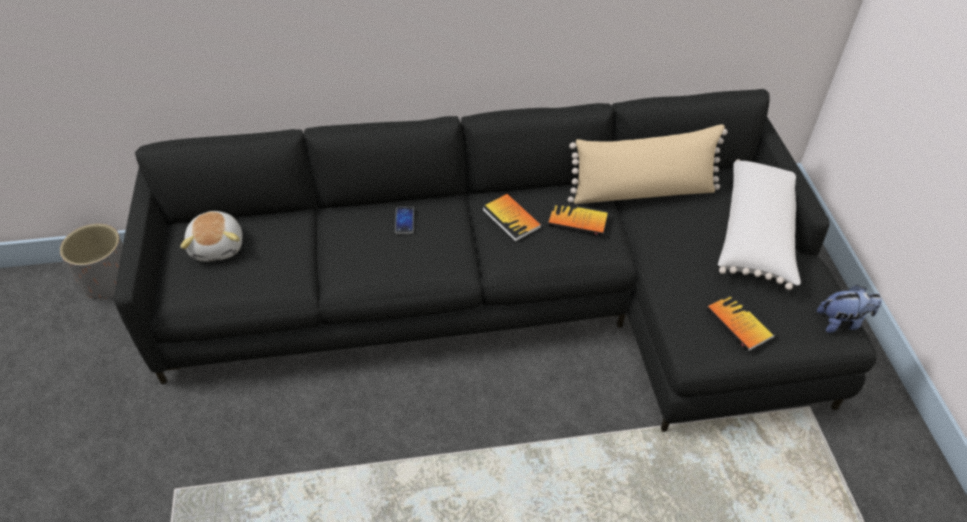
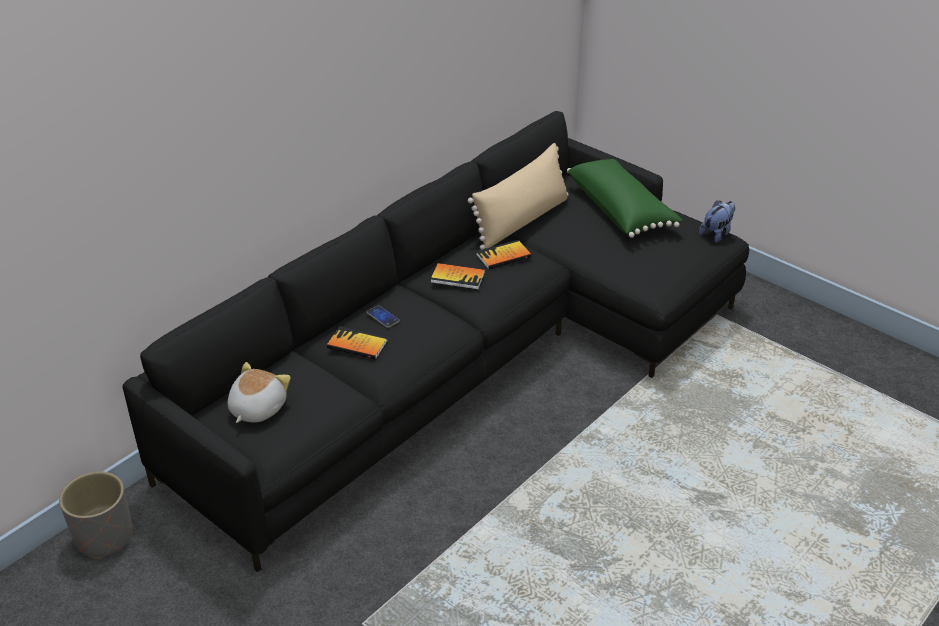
camera: 40 degrees left, 10 degrees down
(218, 246) = (256, 408): plush toy -> plush toy turned 105 degrees counterclockwise
(739, 323) = (666, 262): book -> book (357, 344)
(758, 234) = (621, 210): white pillow -> green pillow

